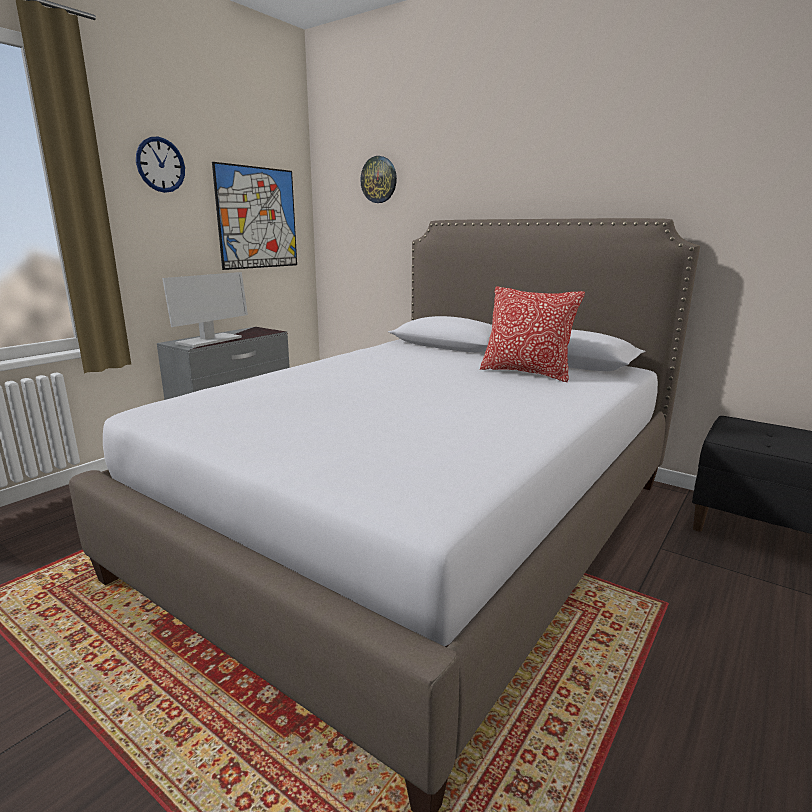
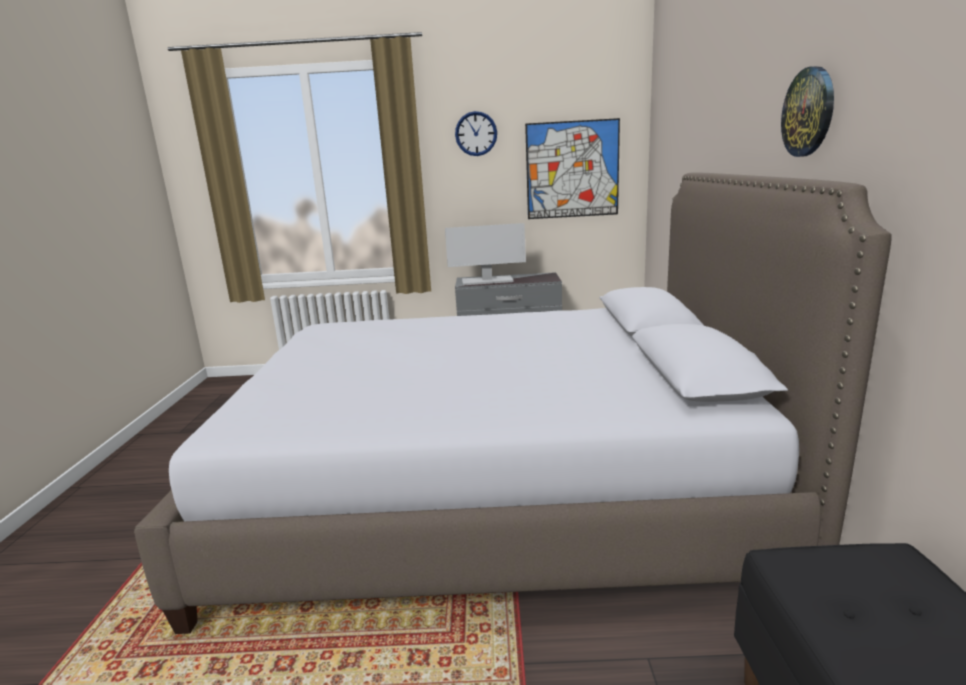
camera: 55 degrees right, 0 degrees up
(379, 179) = (678, 122): wall clock -> wall clock (808, 112)
(526, 373) = (601, 373): pillow -> none

